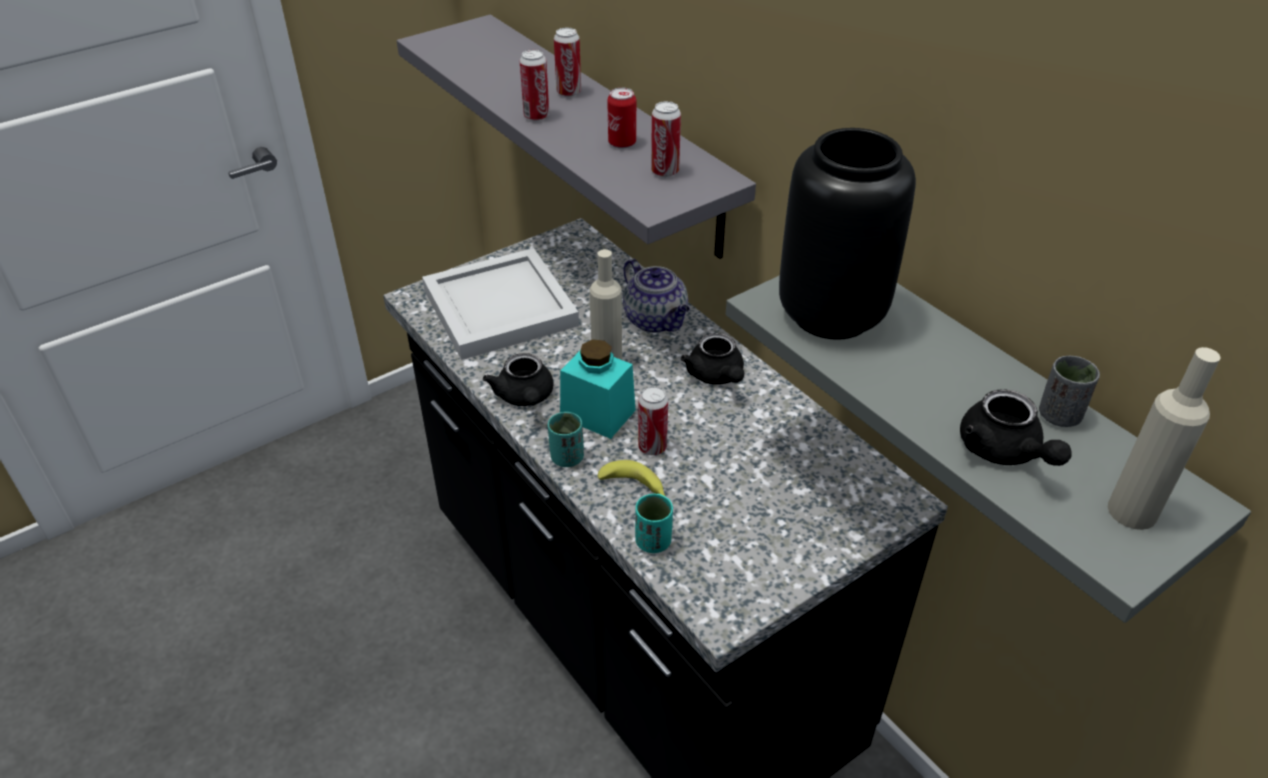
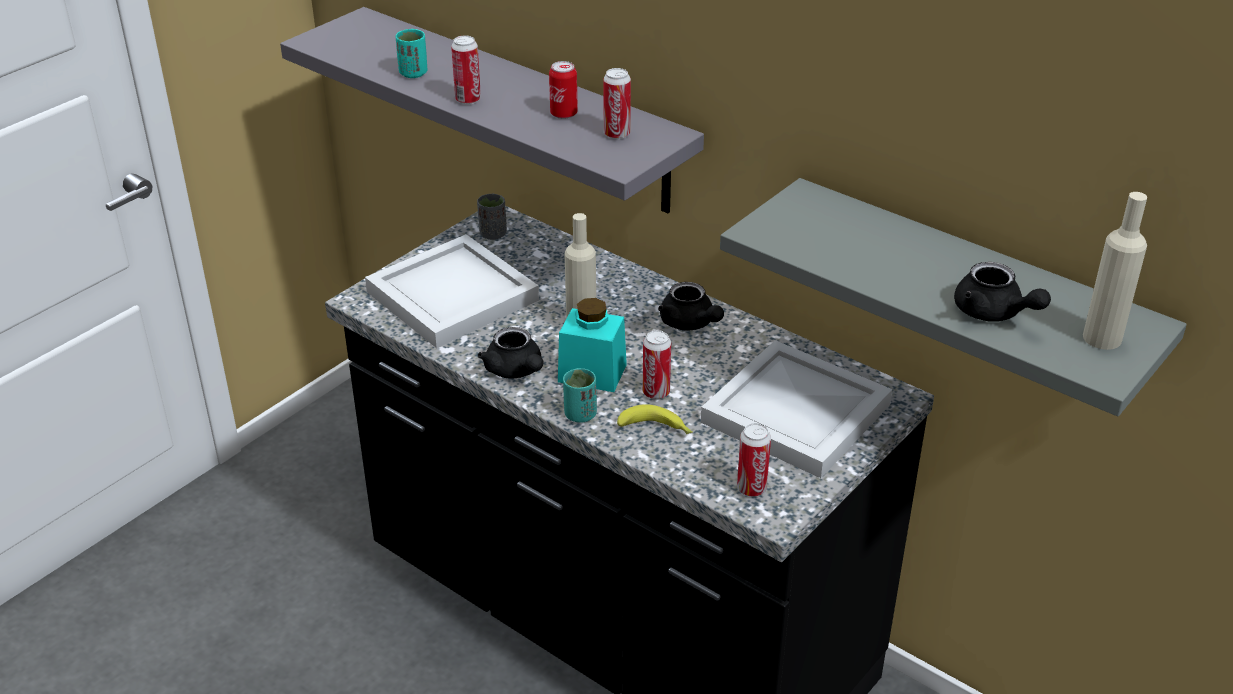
camera: 15 degrees left, 5 degrees down
(569, 92) = (487, 74): can -> can (751, 489)
(653, 542) = (690, 468): turquoise cup -> turquoise cup (413, 73)
(656, 321) = (612, 284): teapot -> none
(792, 499) = (799, 413): none -> white tray
(834, 315) = (817, 233): black vase -> none
(1059, 415) = (1026, 280): grey cup -> grey cup (493, 234)

